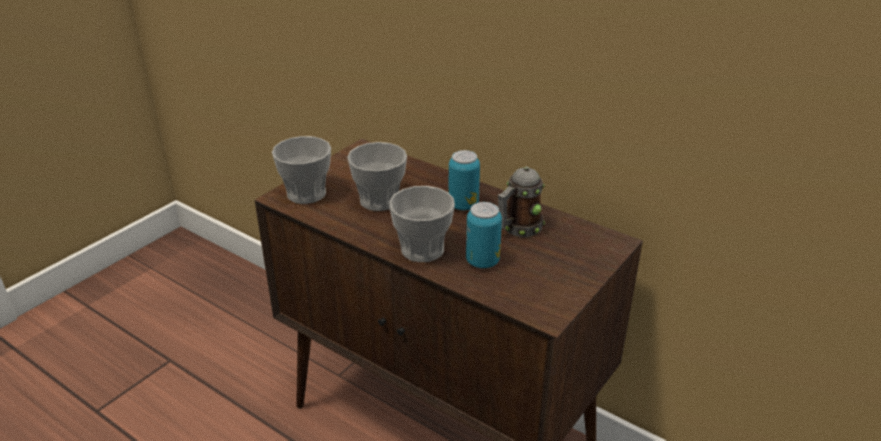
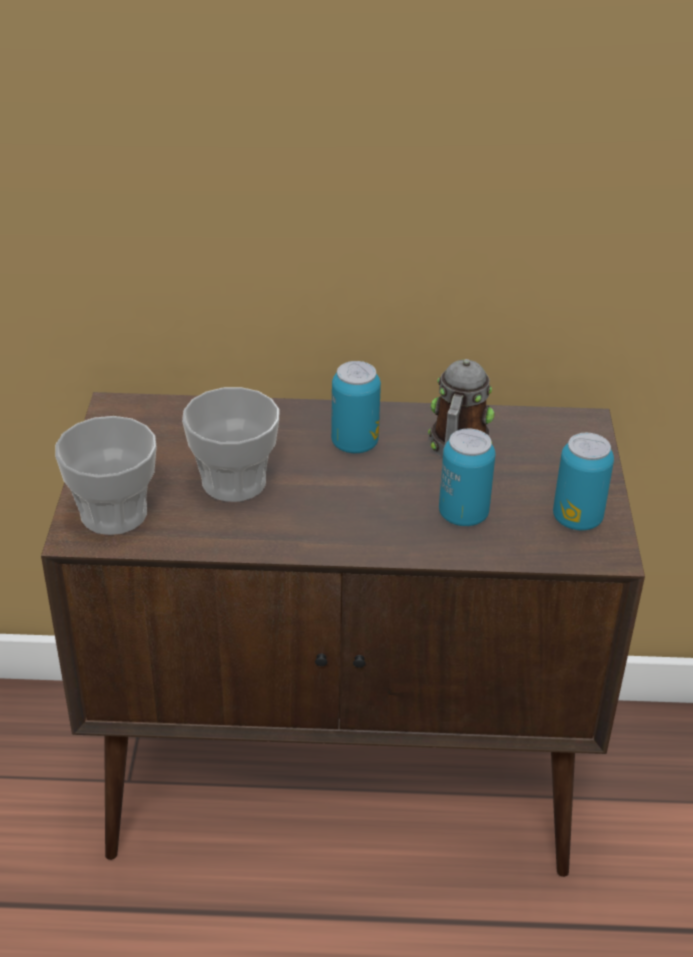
camera: 35 degrees left, 5 degrees up
(422, 249) = (372, 530): cup -> none
(549, 290) = (577, 519): none -> can

